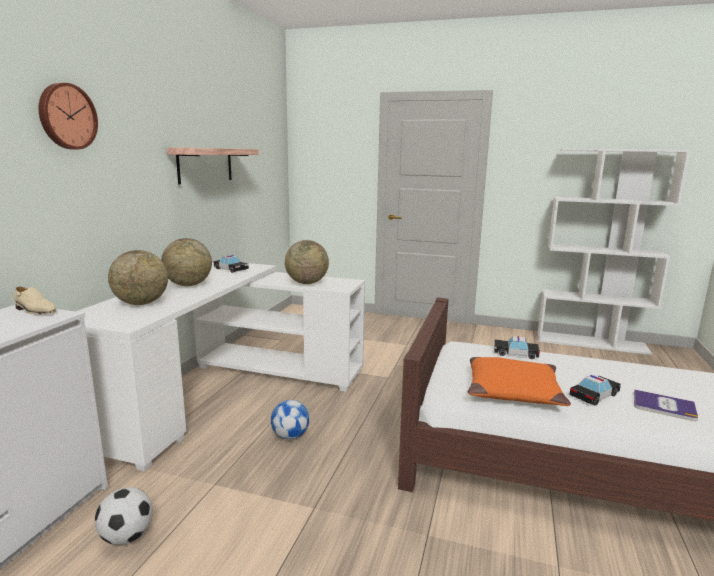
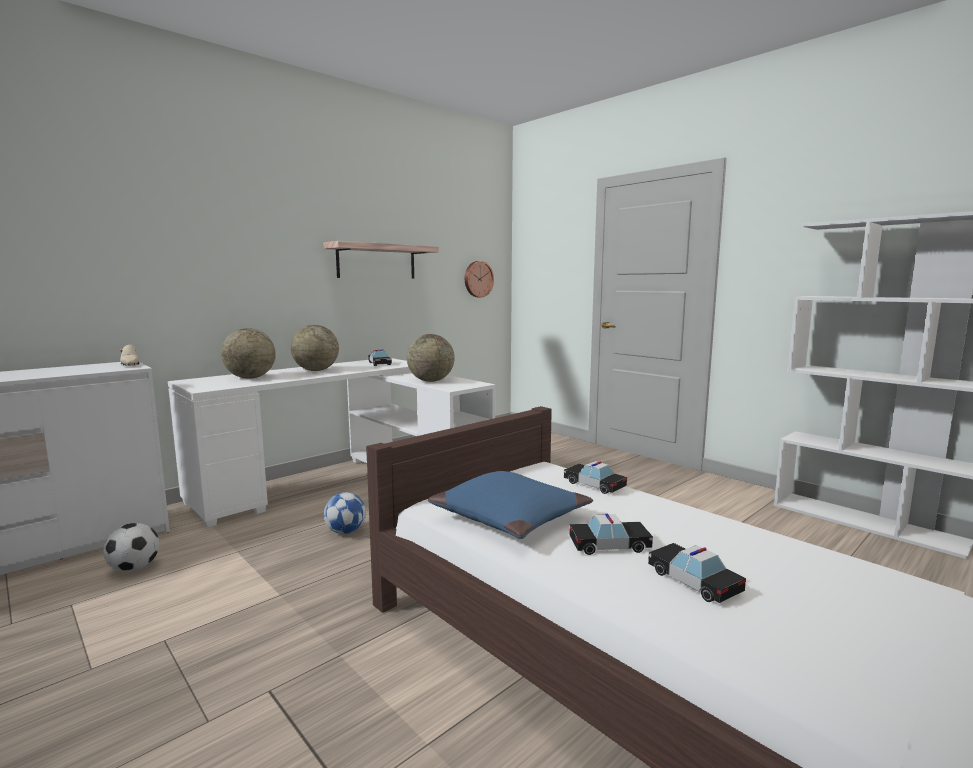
camera: 30 degrees right, 5 degrees down
(66, 116) = (205, 212): wall clock -> wall clock (478, 279)
(513, 391) = (510, 517): orange pillow -> blue pillow
(664, 406) = (694, 581): book -> toy car

